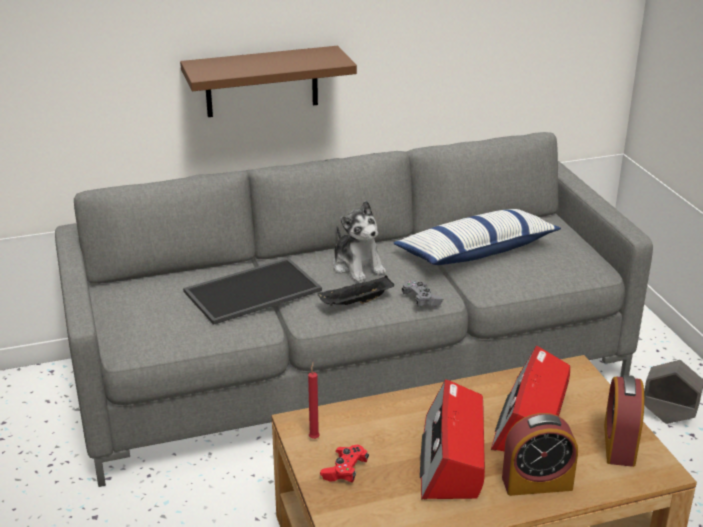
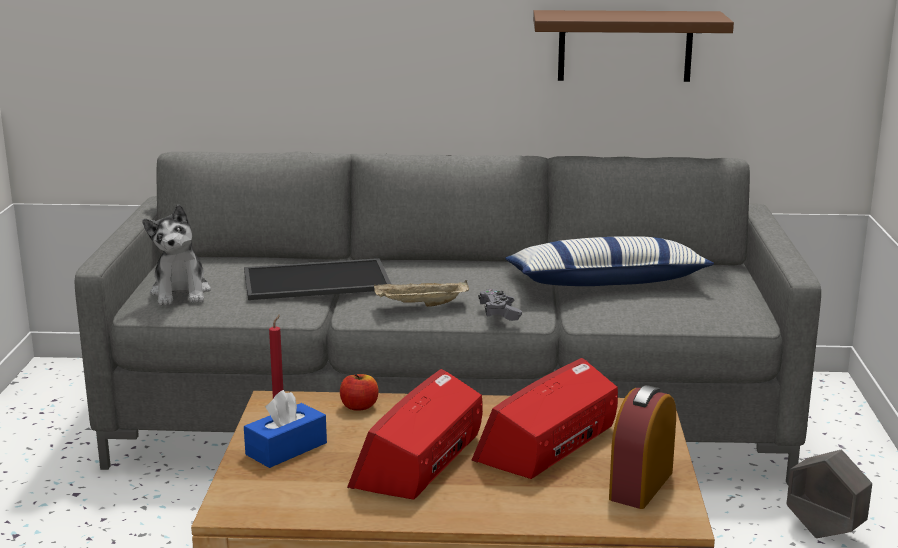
camera: 20 degrees right, 10 degrees down
(261, 82) = (389, 60): brown shelf -> brown shelf (625, 46)
(345, 470) = (286, 449): red game controller -> blue tissue box
(356, 303) = (420, 305): black tray -> beige tray
(357, 266) = (452, 277): plush toy -> plush toy (181, 293)
(368, 413) = (359, 406): none -> apple
(537, 483) = (501, 501): alarm clock -> none

